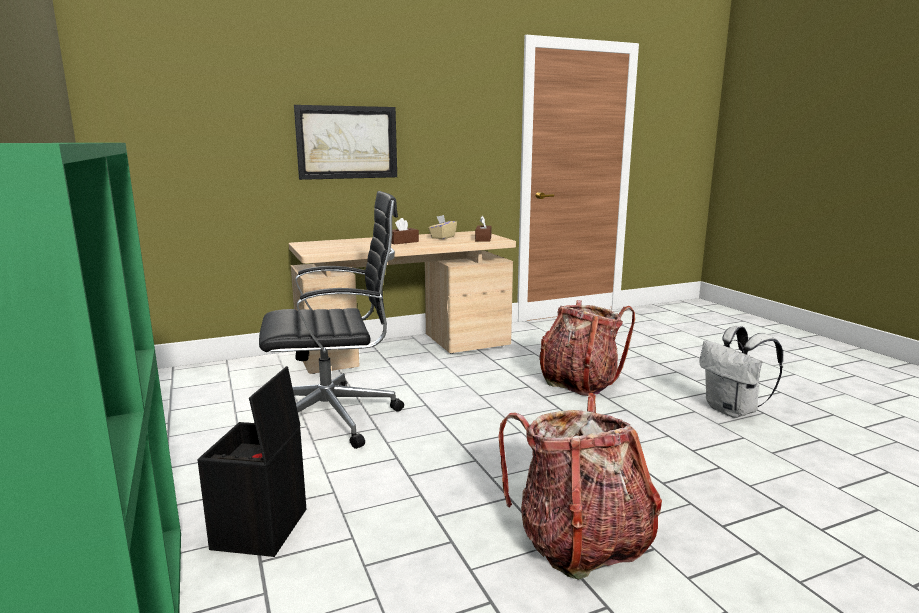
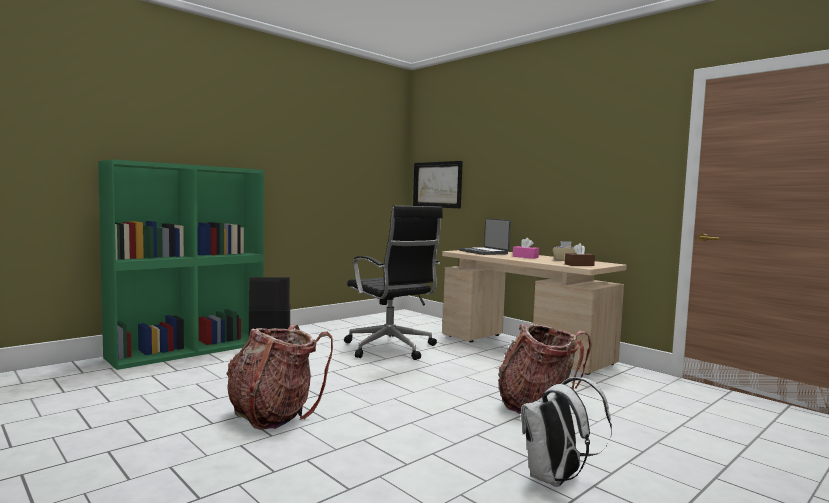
camera: 70 degrees right, 10 degrees down
(339, 246) = (484, 252): none -> laptop
(347, 142) = (526, 180): picture -> picture (437, 184)
(403, 242) = (525, 257): brown tissue box -> pink tissue box

